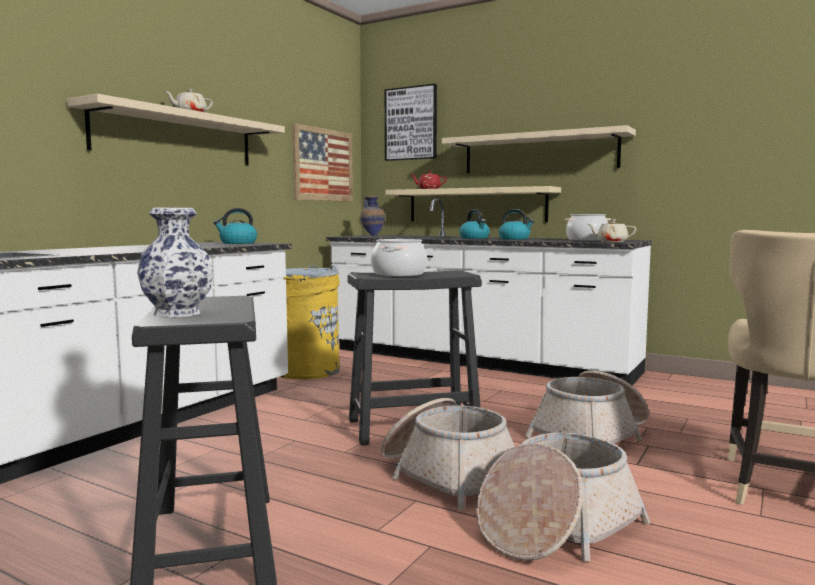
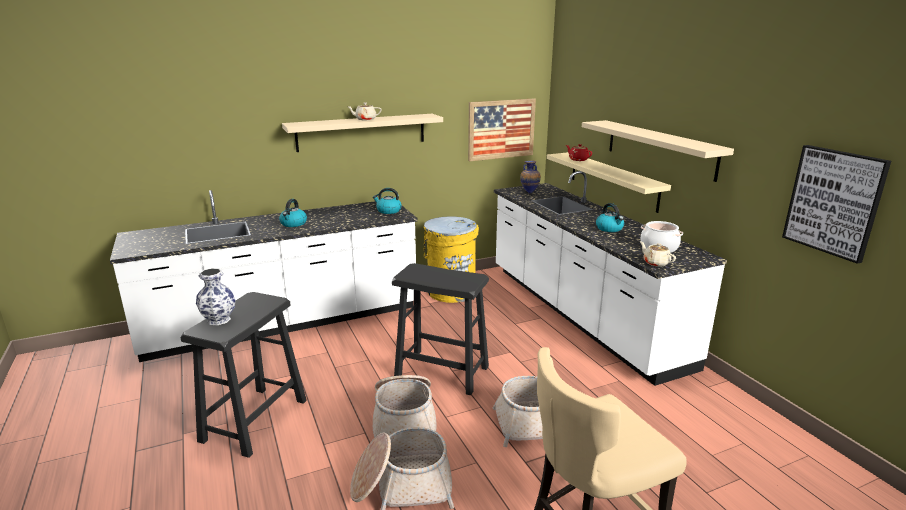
camera: 35 degrees right, 15 degrees up
(398, 274) = (430, 275): cooking pot -> none
(411, 123) = (579, 95): picture -> picture (834, 202)
(474, 238) = (585, 218): kettle -> kettle (293, 224)

